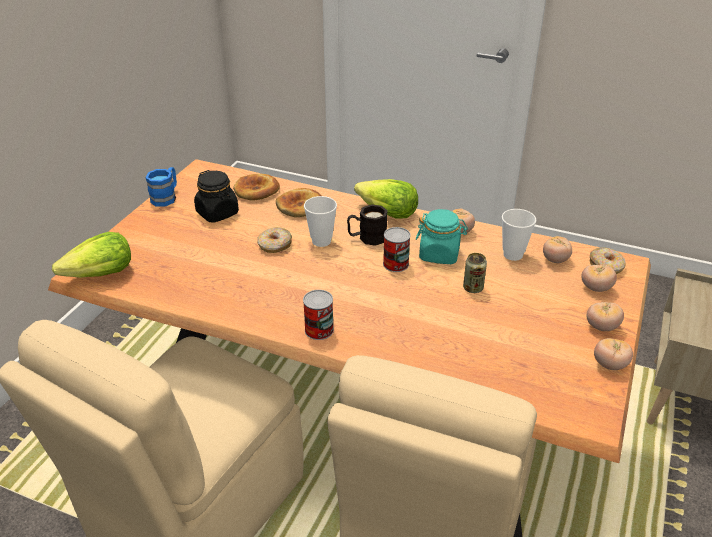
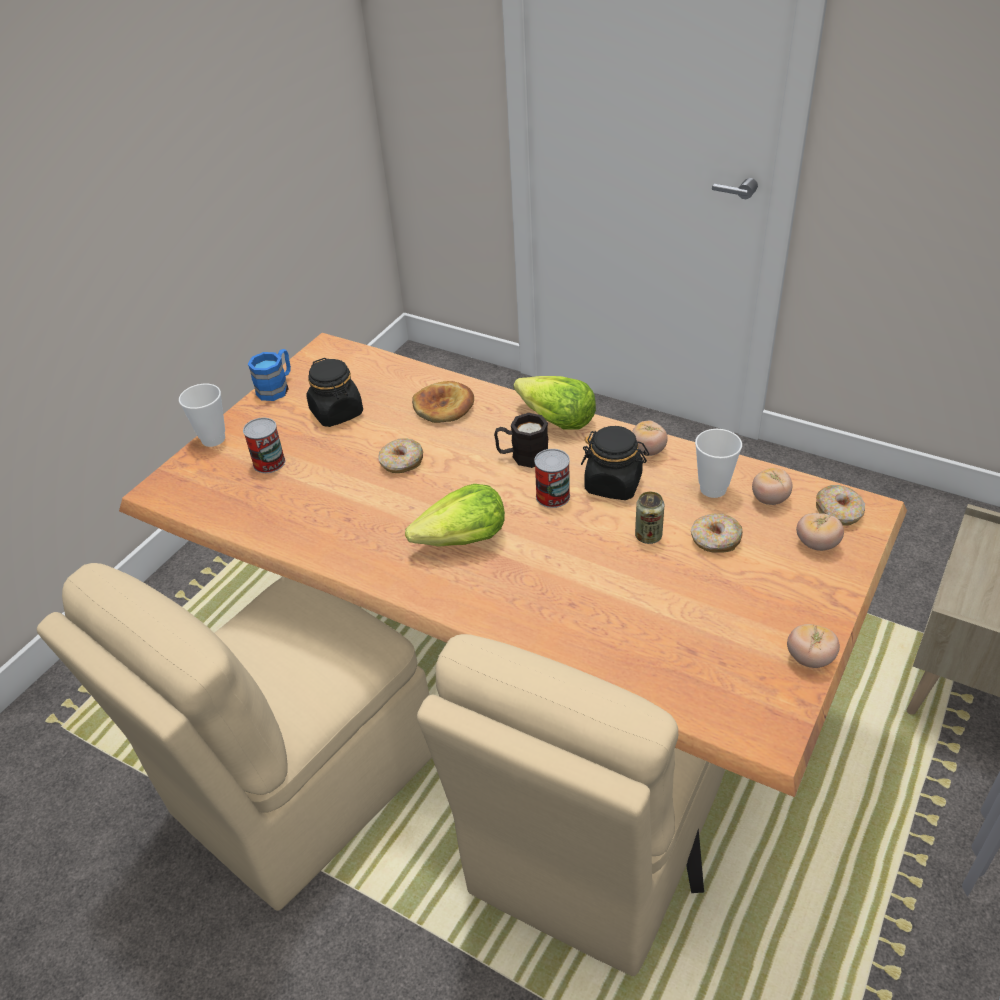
camera: 10 degrees right, 5 degrees up
(101, 274) = (181, 495): lettuce -> lettuce (463, 540)
(256, 190) = (391, 381): bread -> none
(319, 330) = (436, 586): can -> can (269, 462)
(321, 241) = (462, 458): cup -> cup (213, 439)
(439, 254) = (613, 484): turquoise jar -> black jar
(522, 288) = (715, 540): none -> donut
(601, 327) = (811, 602): tomato -> none

